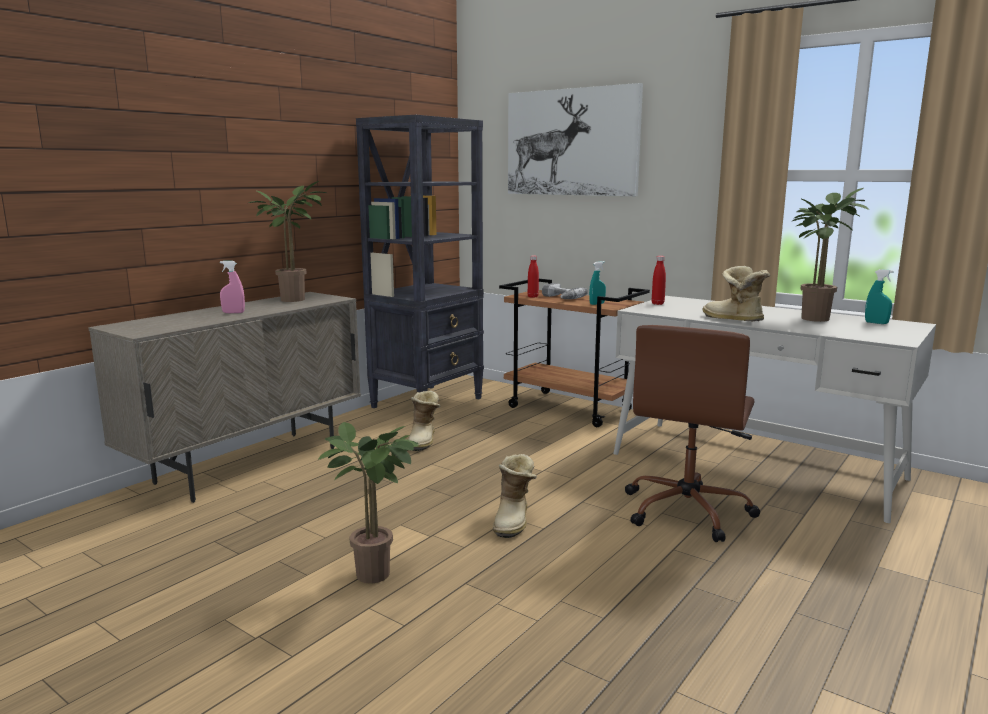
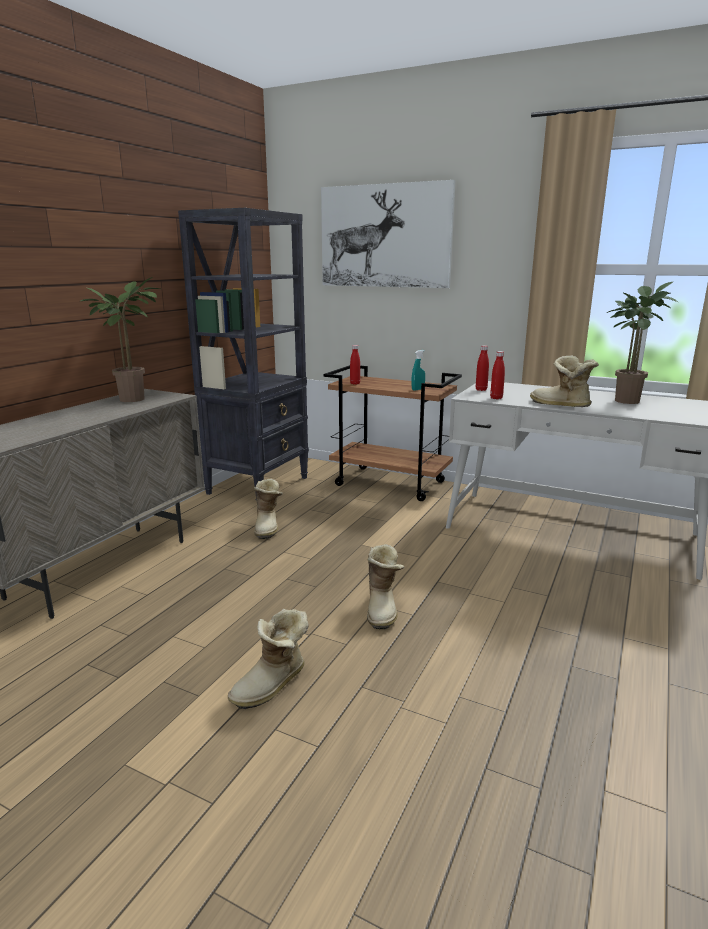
camera: 10 degrees left, 5 degrees up
(233, 313) = (76, 418): pink spray bottle -> none
(379, 573) = (273, 685): potted plant -> boot
(560, 298) = (380, 384): power drill -> none
(667, 311) = (496, 398): none -> red bottle
(687, 511) = (533, 583): brown office chair -> none
(876, 323) = (680, 403): turquoise spray bottle -> none

